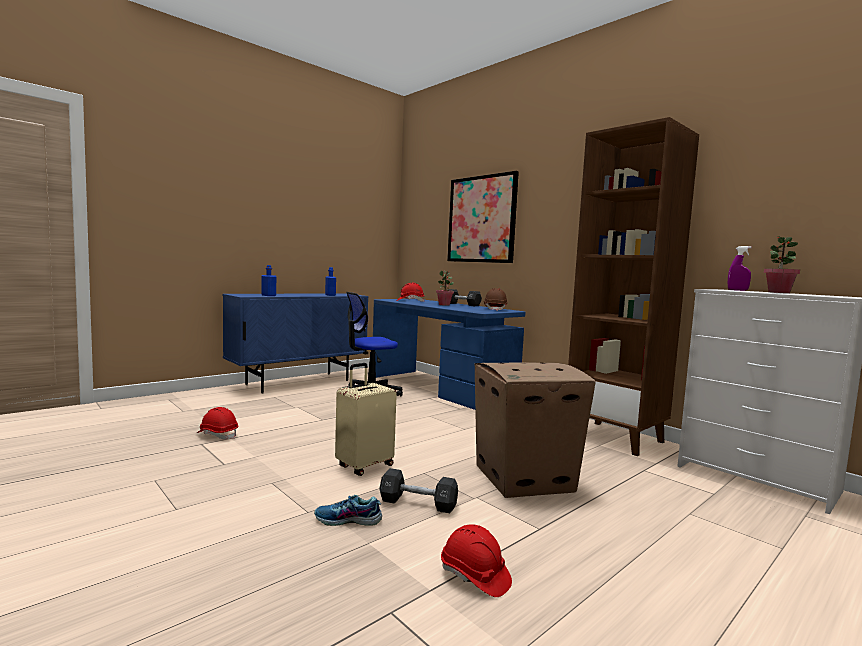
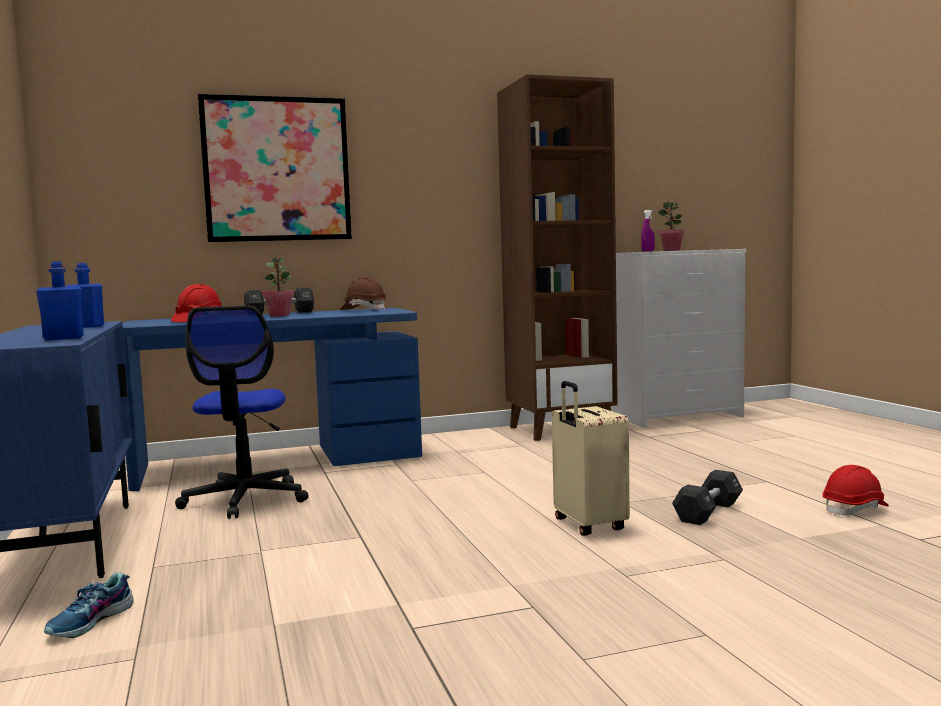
camera: 65 degrees left, 0 degrees up
(217, 435) = (368, 615): red hard hat -> none
(348, 520) = (748, 542): shoe -> shoe (91, 622)
(525, 478) = (654, 470): cardboard box -> none

